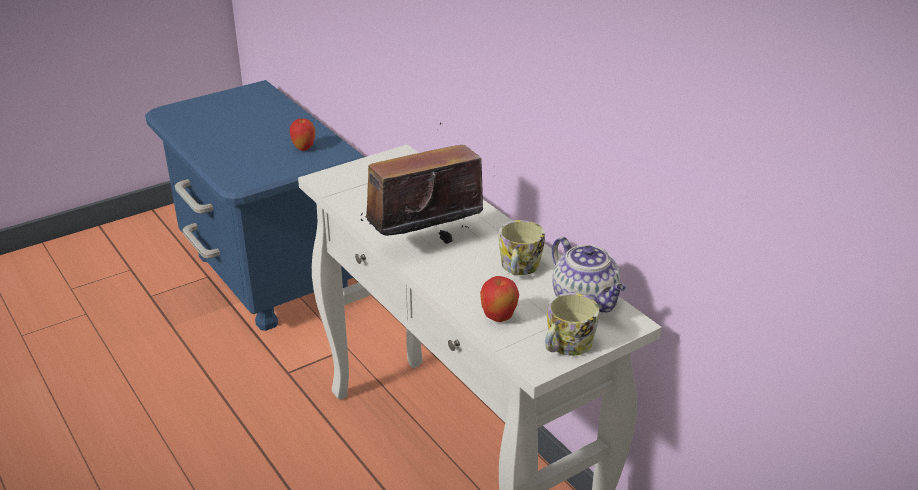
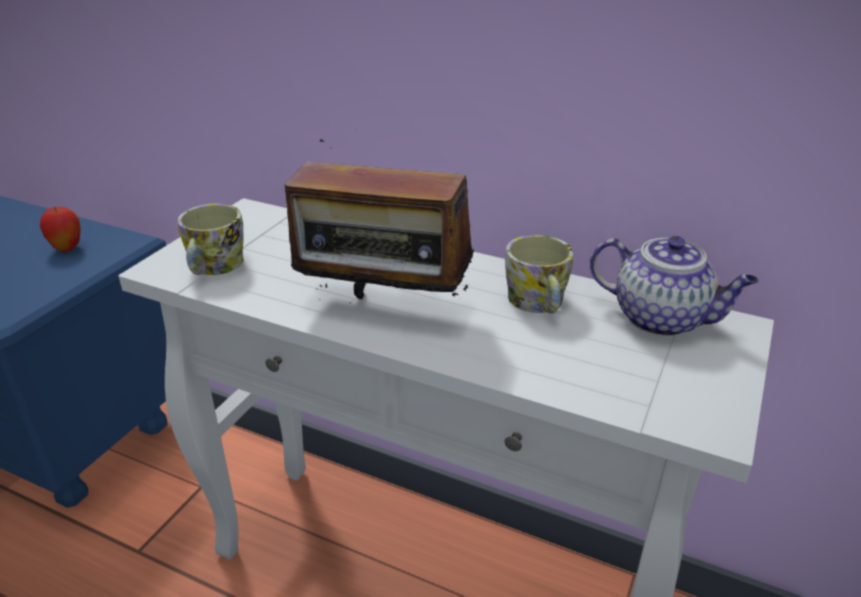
camera: 30 degrees left, 0 degrees up
(423, 242) = (383, 309): radio -> radio turned 105 degrees counterclockwise
(498, 318) = (590, 379): apple -> none
(566, 346) = (713, 386): mug -> mug (213, 267)

